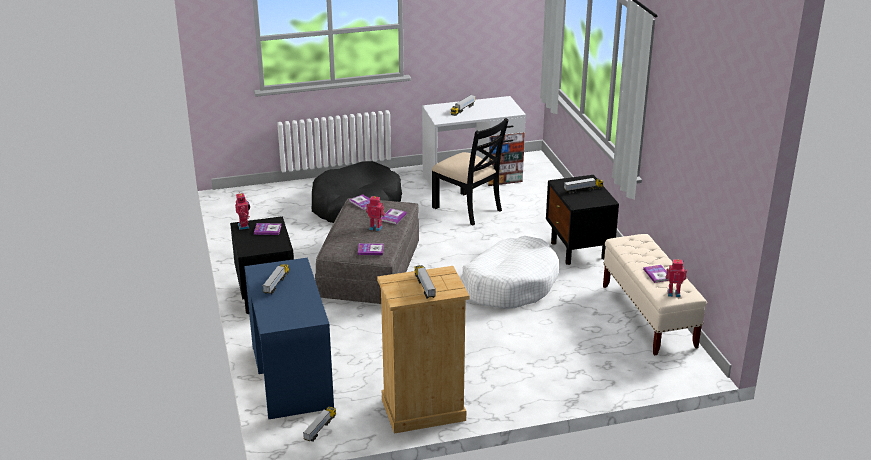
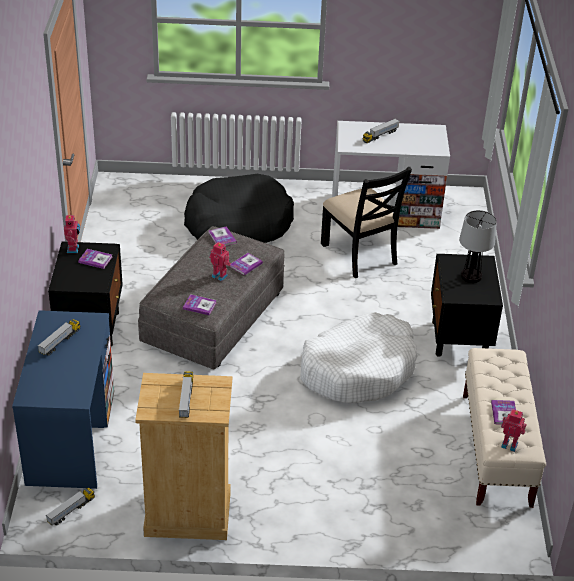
camera: 15 degrees right, 10 degrees up
(583, 190) = (470, 276): toy truck -> table lamp

